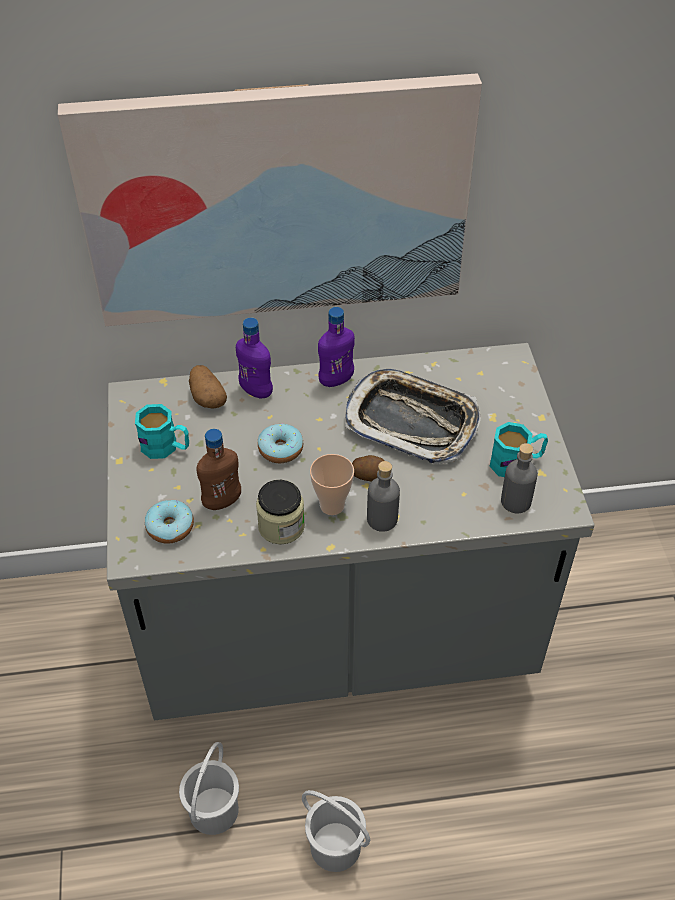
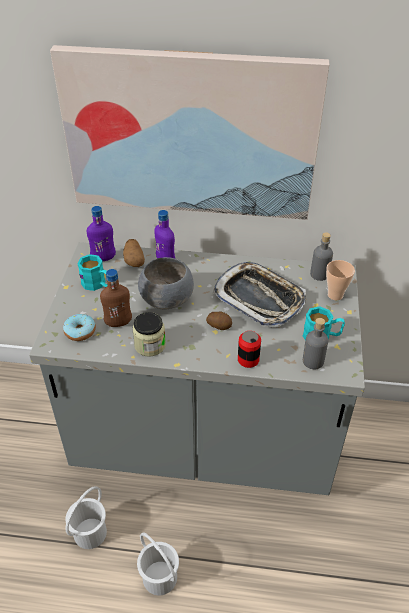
camera: 15 degrees right, 5 degrees down
(280, 449) = (167, 299): donut -> grey bowl
(332, 505) = (187, 339): cup -> cup (335, 295)
(336, 380) = (219, 265): purple bottle -> purple bottle (103, 258)
(382, 519) = (217, 354): grey bottle -> grey bottle (319, 274)
(427, 518) = (248, 360): none -> can

